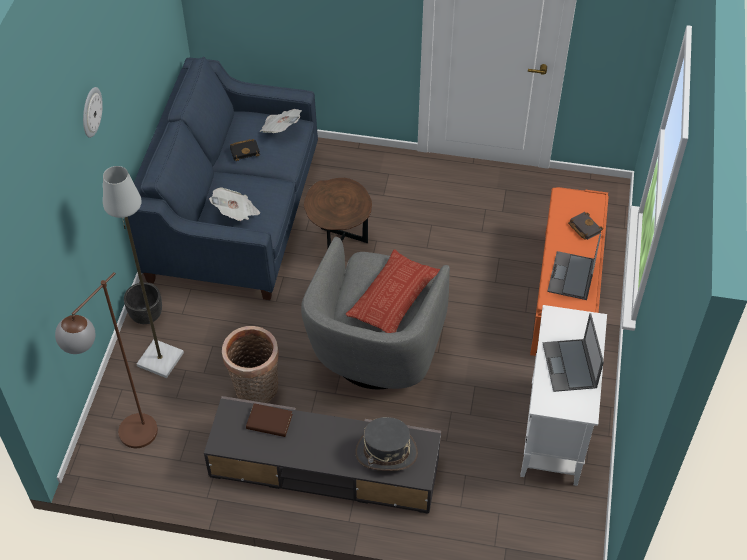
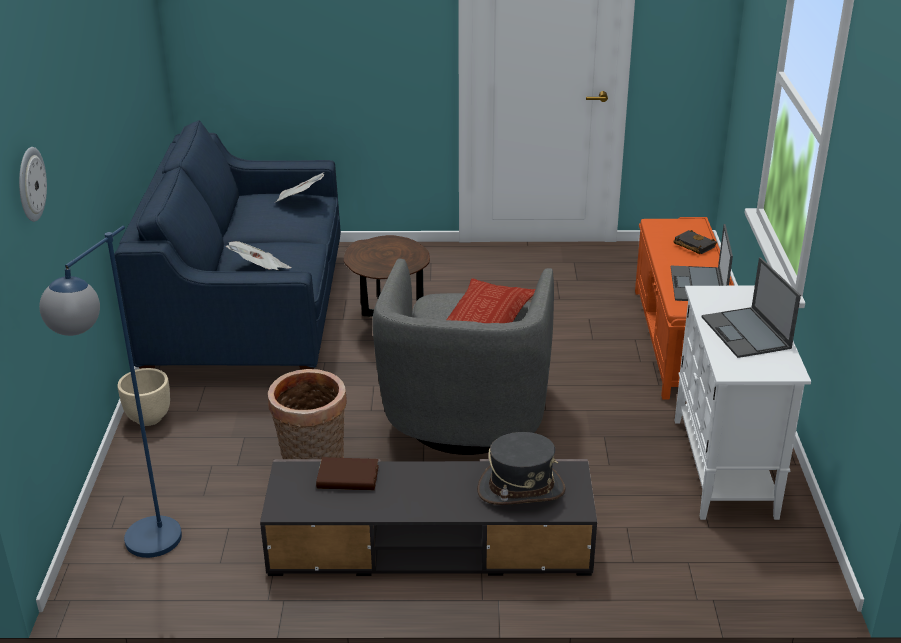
camera: 10 degrees left, 20 degrees down
(91, 112) = (73, 80): wall clock -> wall clock (30, 184)
(129, 442) = (141, 551): brown floor lamp -> blue floor lamp
(146, 316) = (148, 418): black planter -> beige planter
(159, 360) = (173, 459): grey floor lamp -> none
(245, 151) = (260, 220): black book -> none

